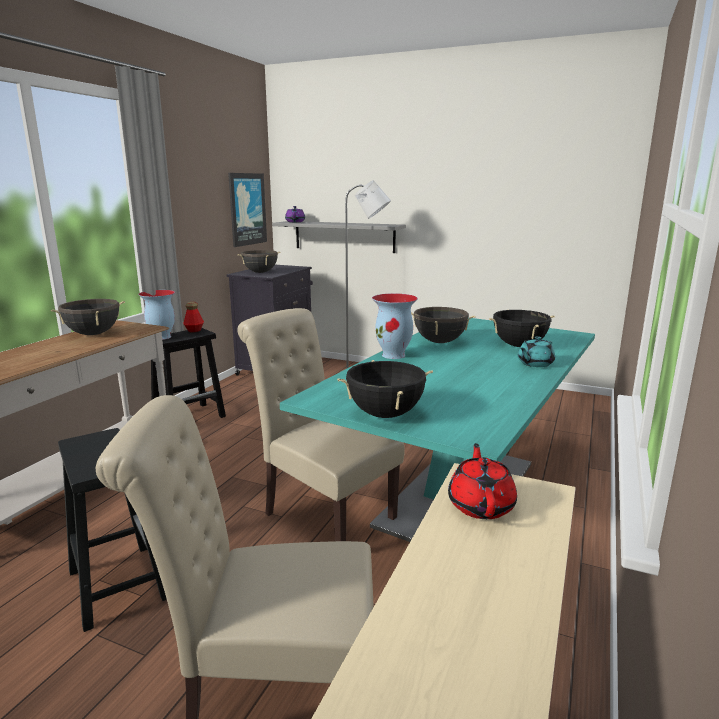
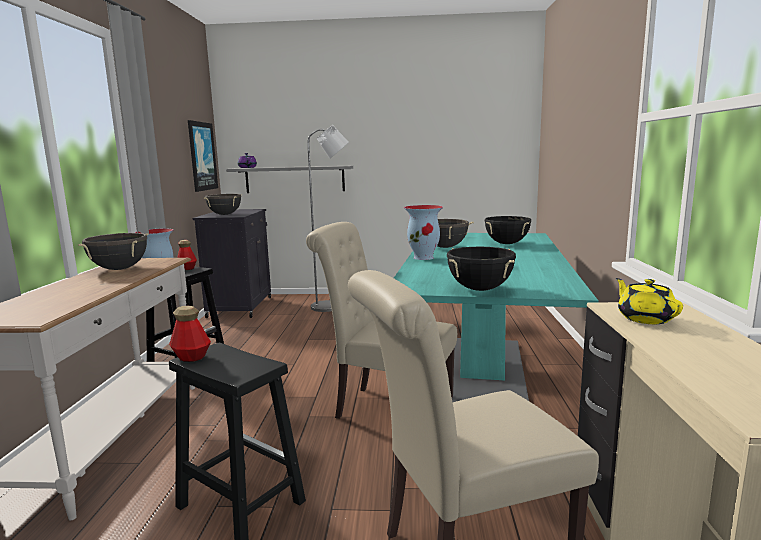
camera: 20 degrees left, 5 degrees down
(77, 441) = (191, 357): none -> bottle
(481, 505) = (645, 318): red teapot -> yellow teapot
(534, 364) = (534, 251): turquoise teapot -> none

